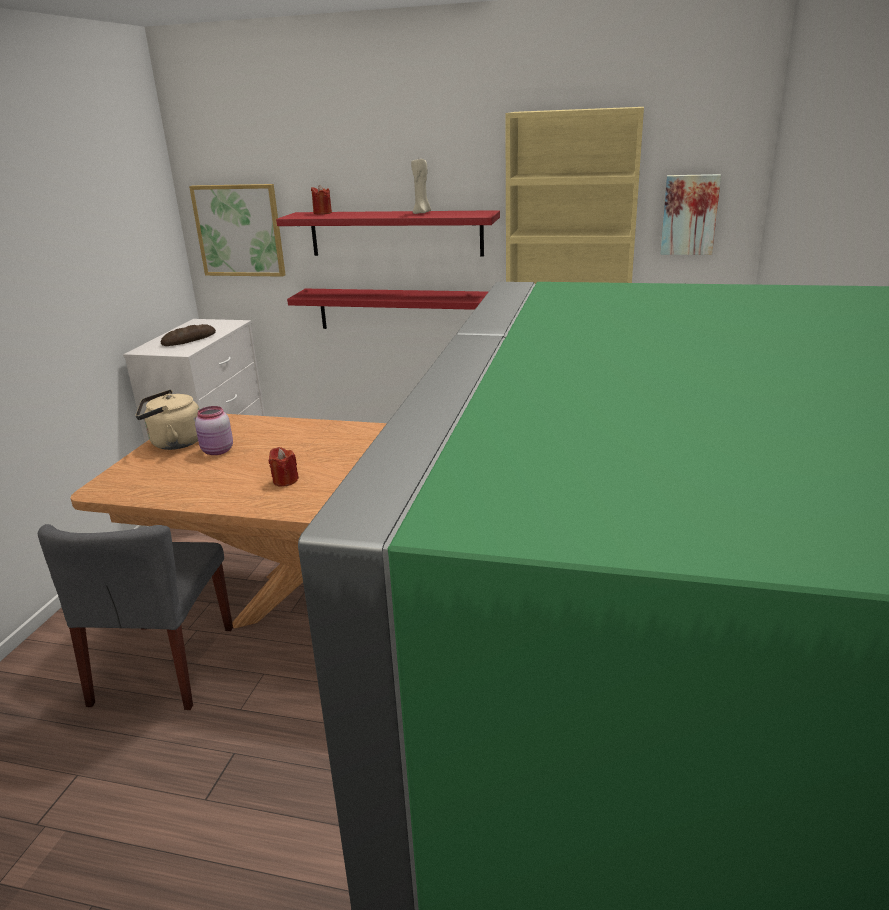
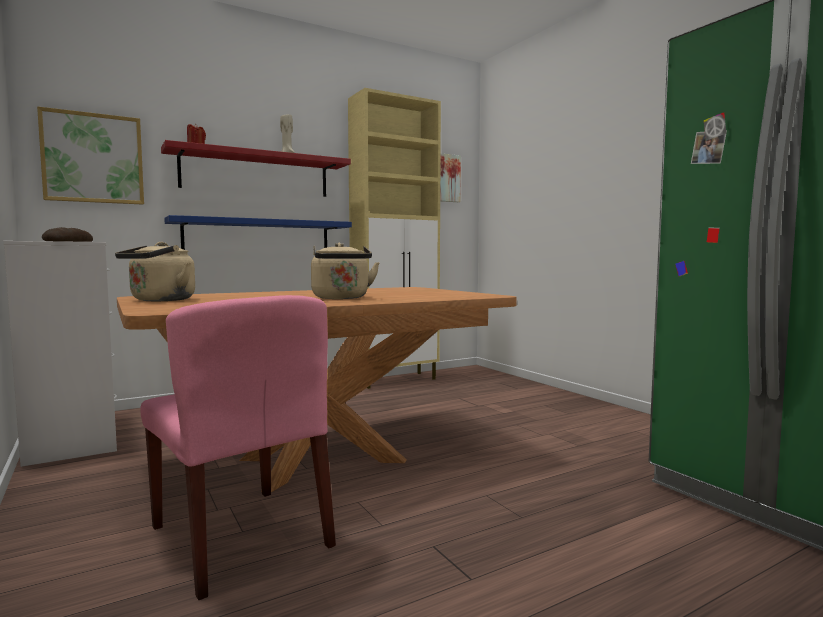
camera: 45 degrees left, 20 degrees down
(164, 665) = (241, 537): grey chair -> pink chair
(217, 451) = (227, 299): pink jar -> none
(285, 480) = (341, 298): red candle -> beige kettle
(401, 310) = (258, 238): red shelf -> blue shelf

